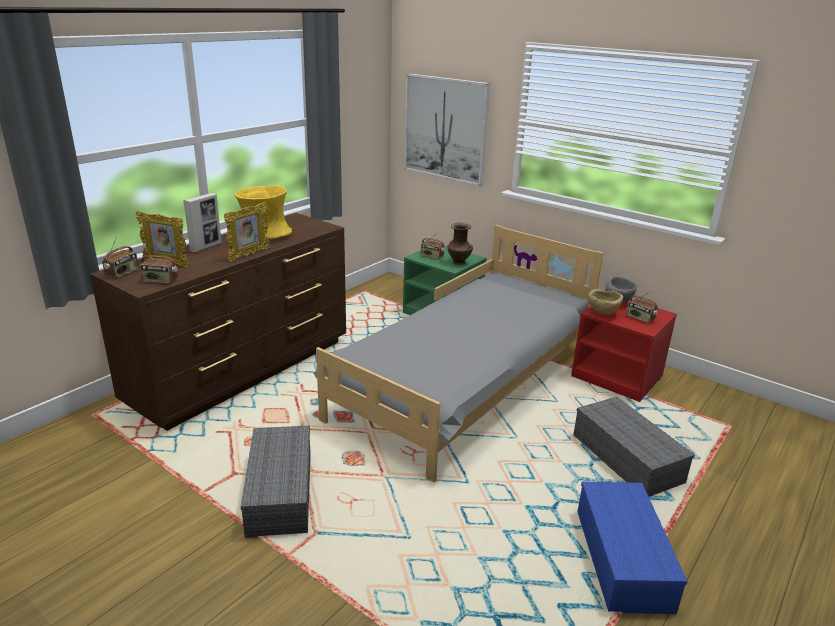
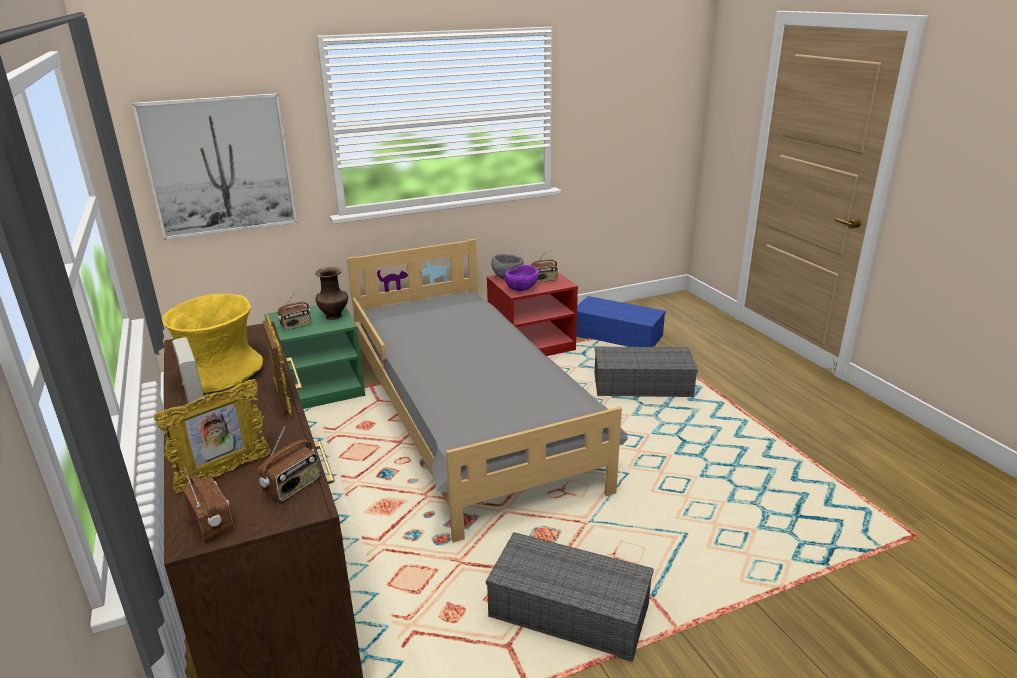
camera: 60 degrees left, 0 degrees up
(602, 313) = (521, 290): beige bowl -> purple bowl
(624, 560) = (755, 433): blue storage box -> blue storage box (618, 335)

